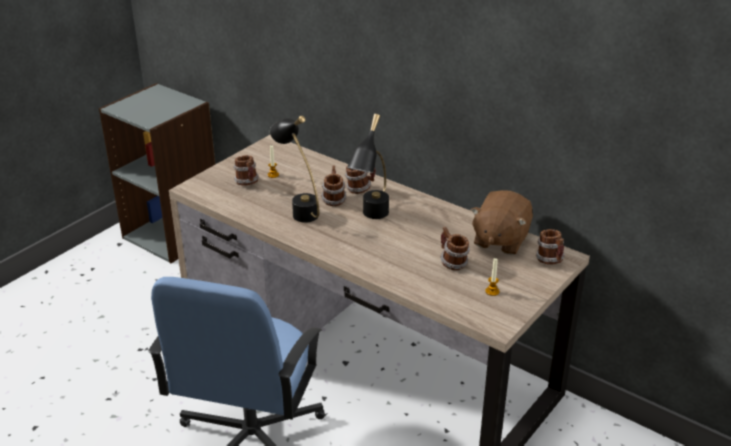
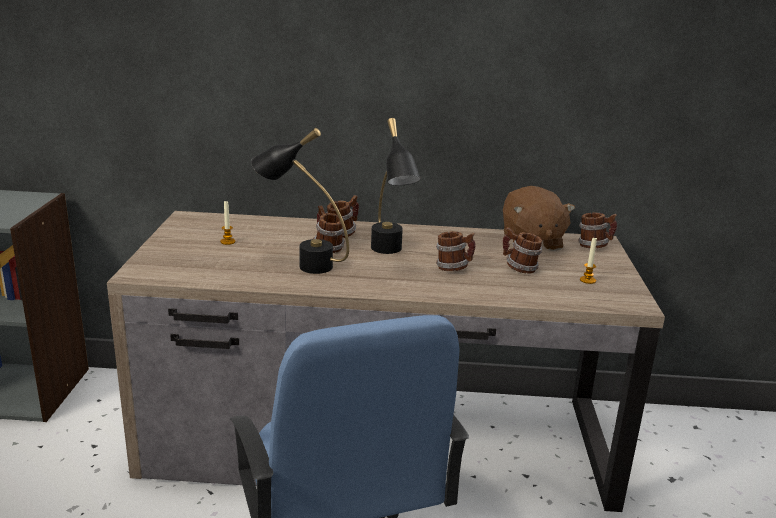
camera: 35 degrees left, 10 degrees down
(247, 183) = (206, 254): mug -> mug (454, 268)

